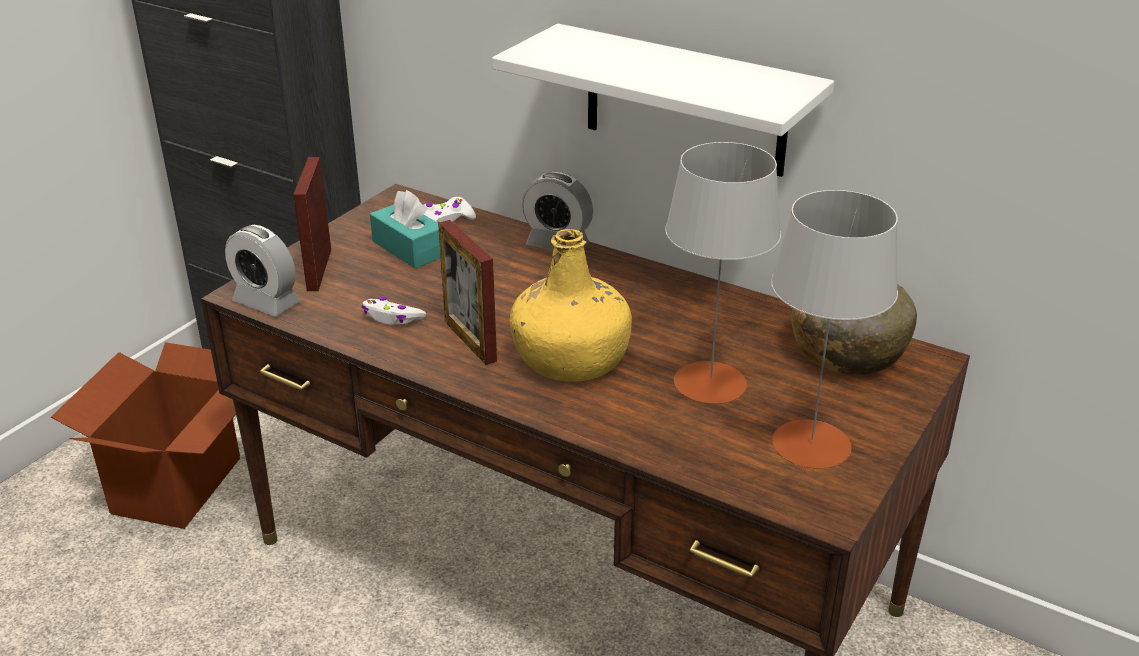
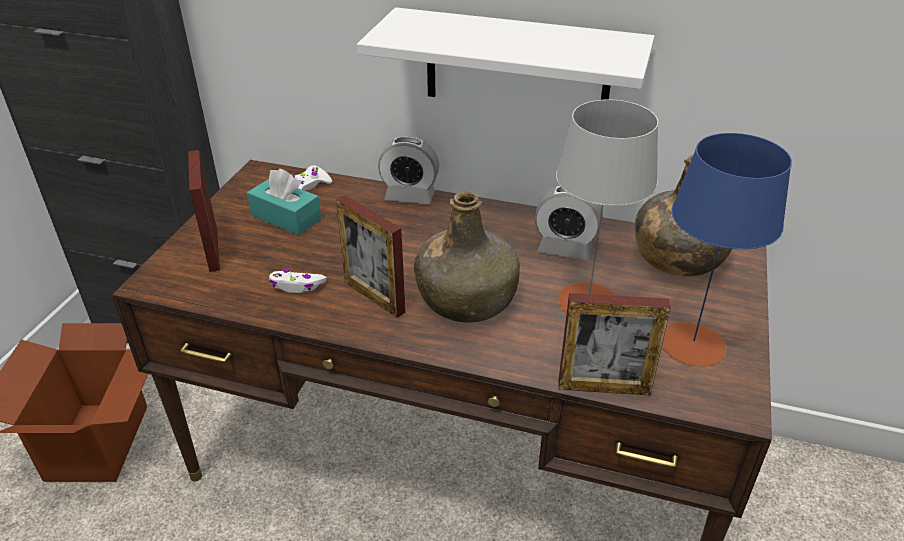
camera: 15 degrees left, 5 degrees up
(266, 302) = (176, 289): alarm clock -> alarm clock (565, 249)
(571, 359) = (467, 299): yellow bottle -> green bottle
(682, 469) = (604, 388): none -> picture frame
(811, 444) = (692, 344): grey table lamp -> blue table lamp

